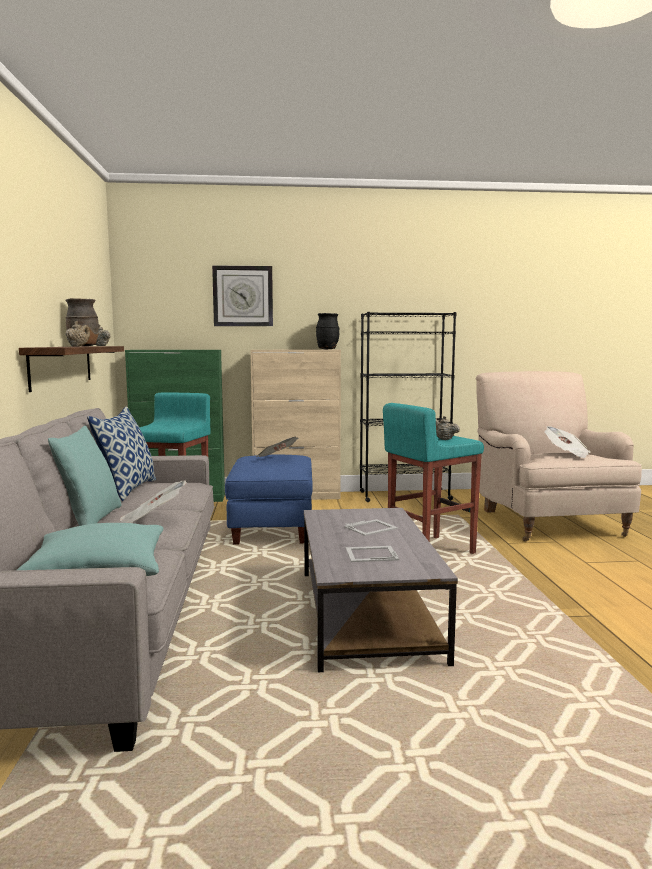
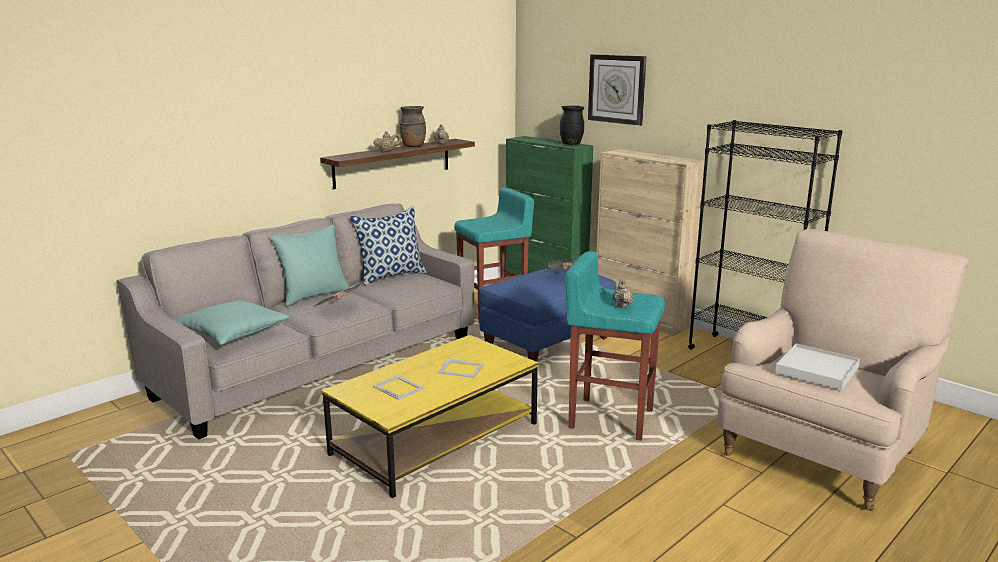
camera: 50 degrees right, 10 degrees up
(327, 349) = (683, 161): black vase -> black vase (571, 144)
(366, 613) = (437, 438): grey coffee table -> yellow coffee table
(567, 454) = (817, 370): newspaper -> white tray

